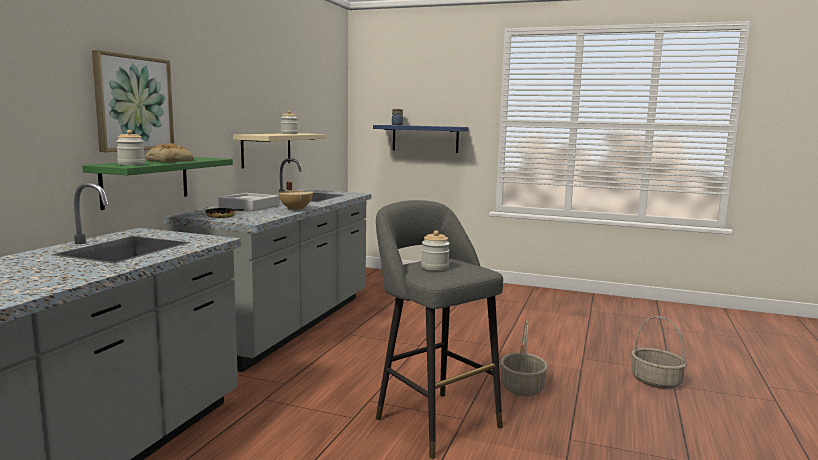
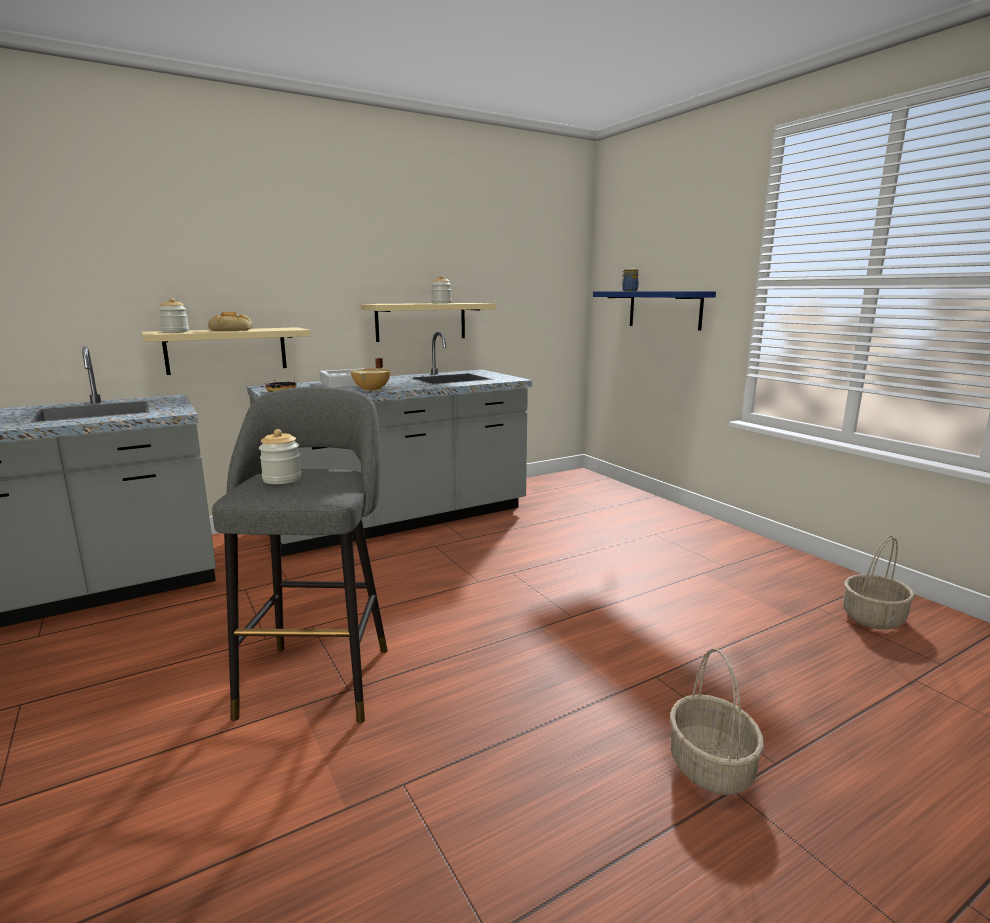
camera: 40 degrees right, 5 degrees up
(133, 103) = (207, 271): picture -> none
(146, 181) = (226, 350): green shelf -> beige shelf
(521, 387) = (487, 682): basket -> basket (872, 617)

